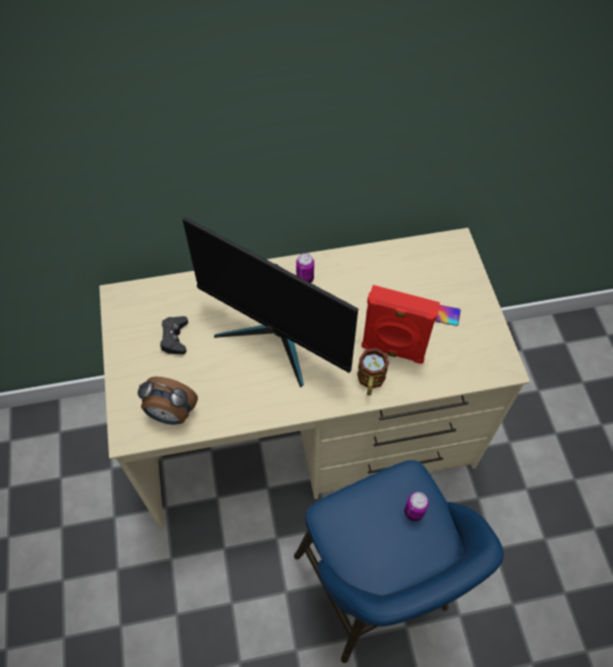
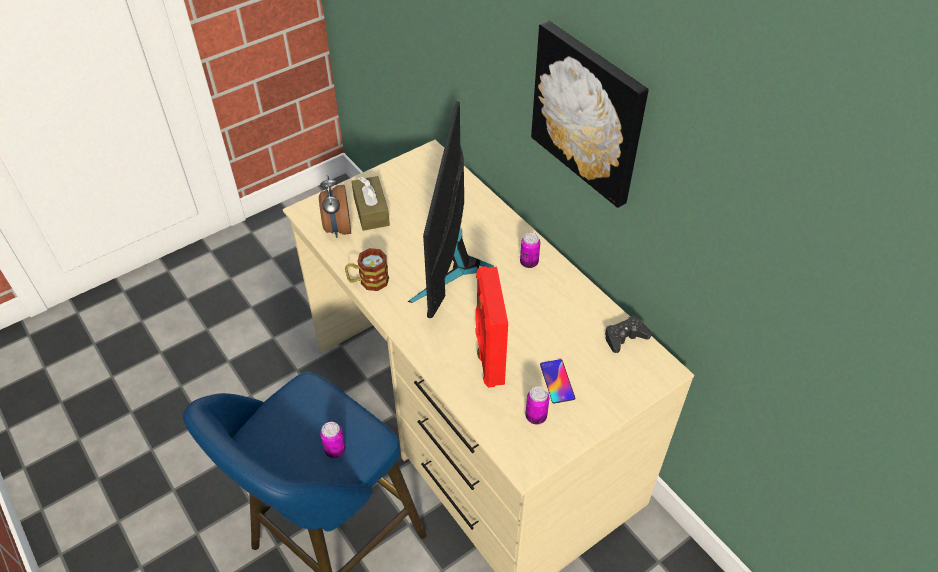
camera: 65 degrees right, 10 degrees down
(166, 376) = (371, 211): none -> brown tissue box
(174, 338) = (410, 202): black game controller -> black game controller (625, 337)
(309, 124) = (589, 112): none -> picture
(370, 381) = (442, 351): mug -> mug (368, 281)
(465, 342) = (536, 416): none -> can

